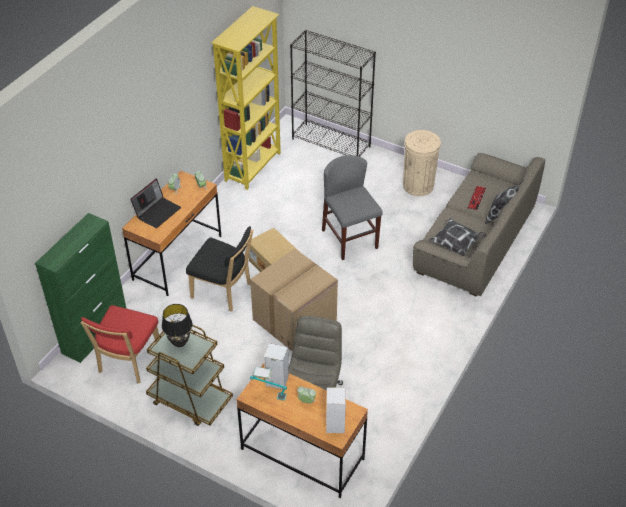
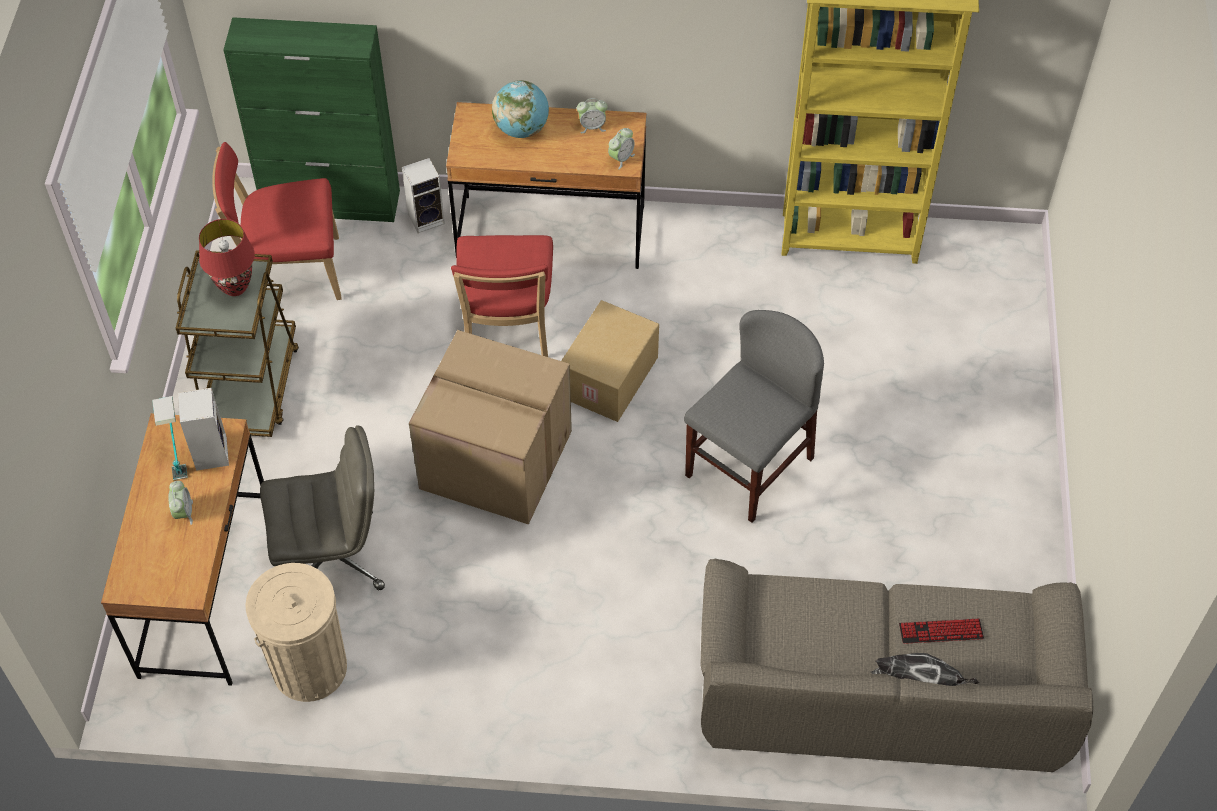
camera: 65 degrees right, 10 degrees up
(157, 212) = (521, 129): laptop -> globe
(179, 342) = (235, 287): black table lamp -> red table lamp
(223, 292) = (507, 330): black chair -> red chair
(331, 143) = (1007, 332): black bookcase -> none
(334, 423) = (151, 571): speaker -> speaker (427, 218)
(418, 185) = (979, 528): beige trash can -> beige trash can (309, 667)
(456, 245) = (776, 639): pillow -> none

